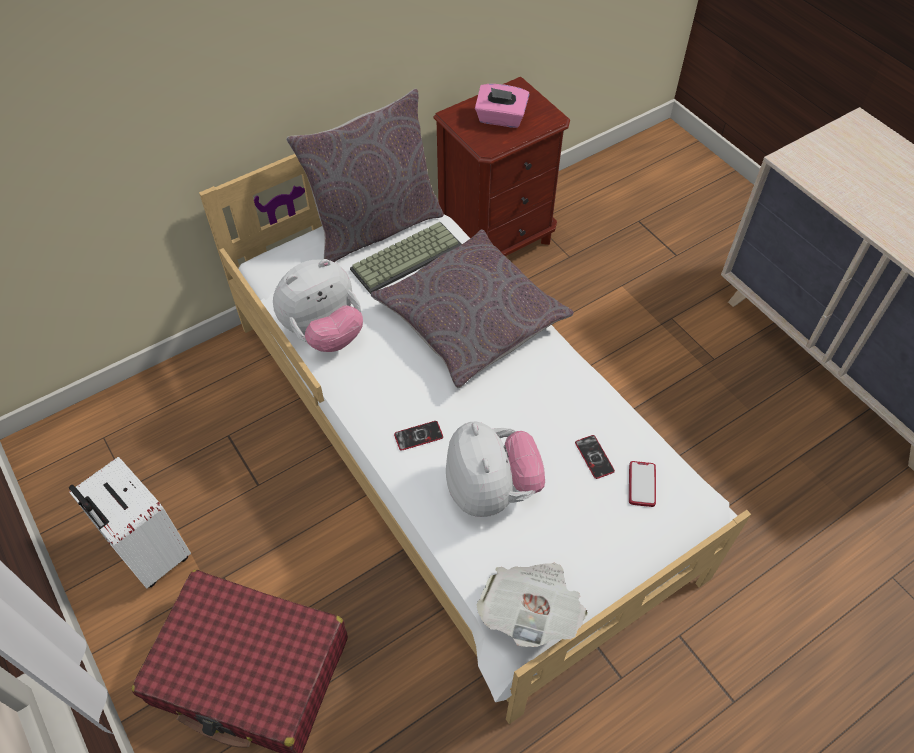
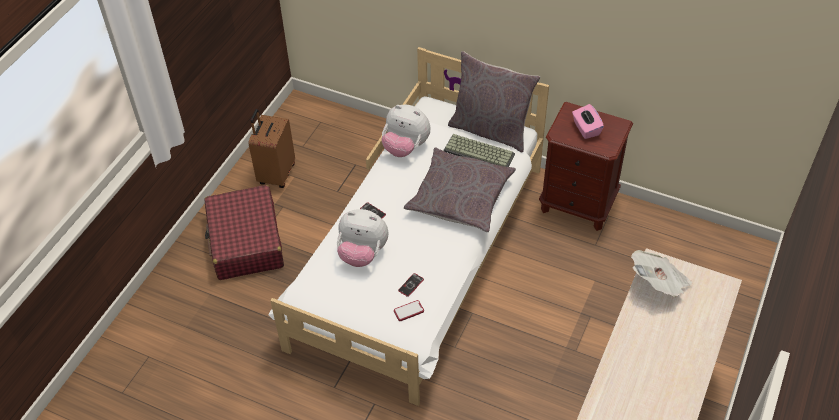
camera: 60 degrees right, 5 degrees down
(150, 554) = (276, 174): white suitcase -> brown suitcase
(491, 490) = (362, 253): plush toy -> plush toy turned 60 degrees clockwise
(531, 610) = (310, 296): newspaper -> newspaper (659, 283)

